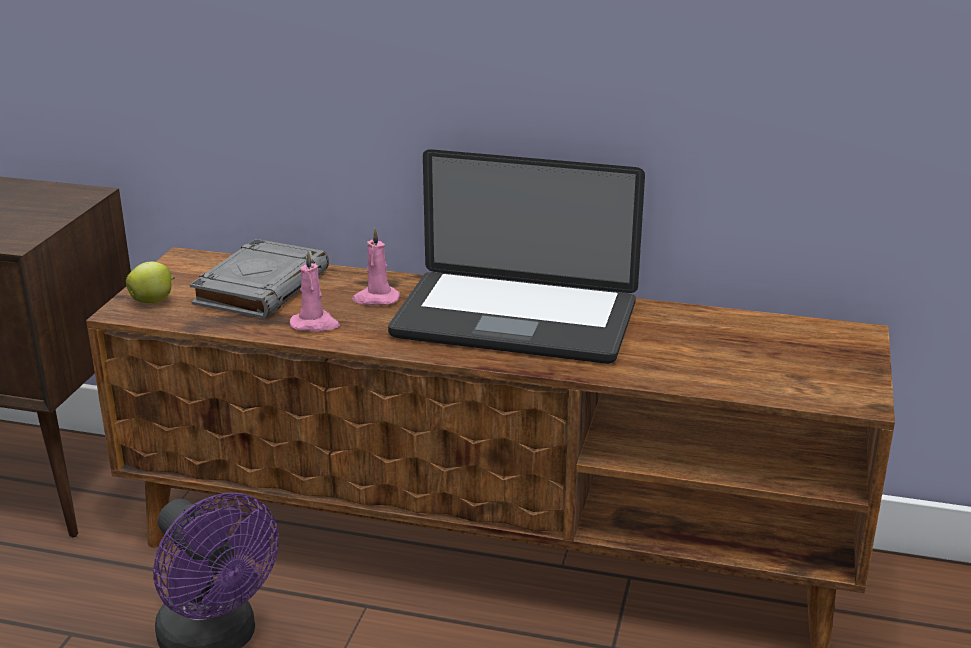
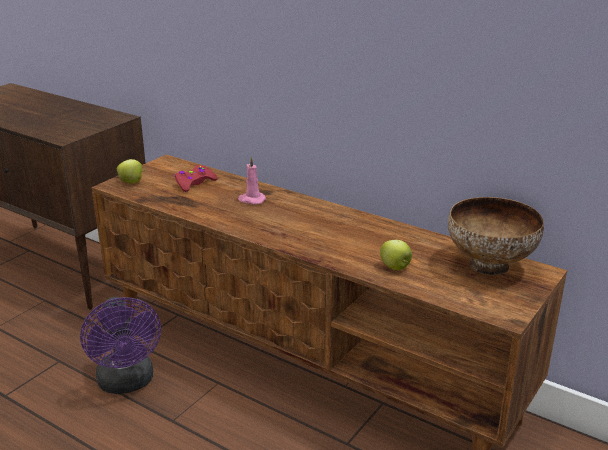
camera: 20 degrees right, 0 degrees up
(262, 287) = (194, 183): grey book -> red game controller
(315, 324) = (206, 209): pink candle -> none
(515, 320) = (322, 225): laptop -> none
(667, 363) = (395, 268): none -> apple
(789, 338) = (489, 266): none -> bowl

